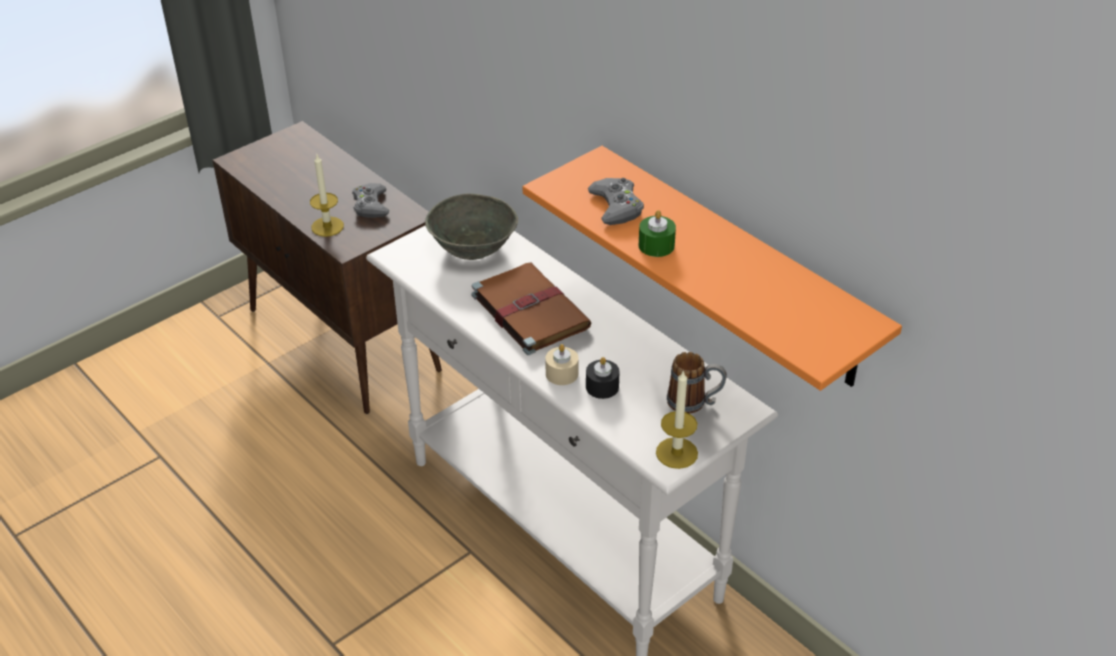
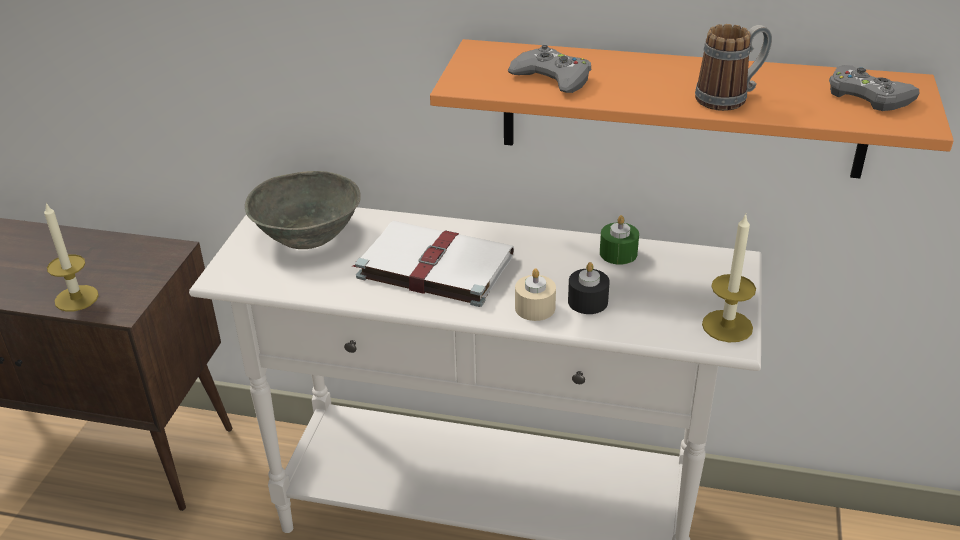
camera: 35 degrees left, 5 degrees down
(370, 205) = (111, 258): grey game controller -> grey game controller (867, 96)
(528, 310) = (432, 266): brown book -> white book
(656, 245) = (639, 94): green candle -> green candle (618, 253)
(694, 403) = (686, 276): mug -> mug (730, 97)

